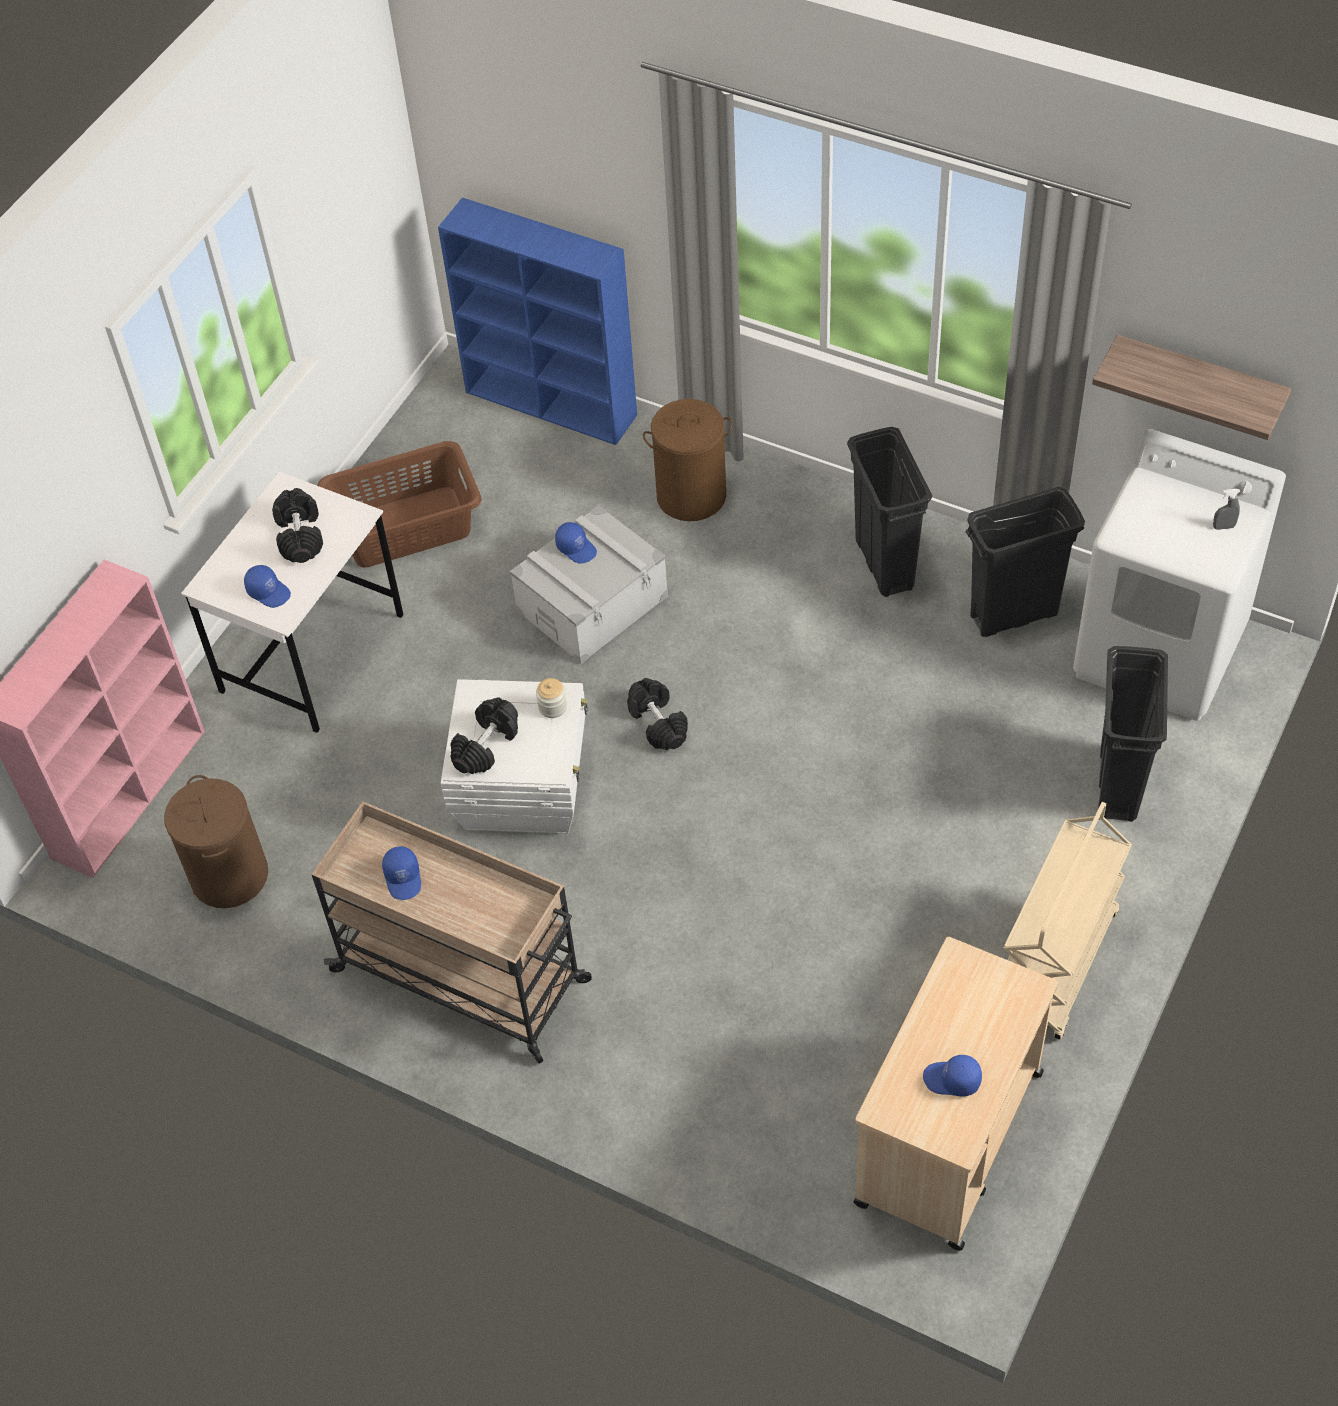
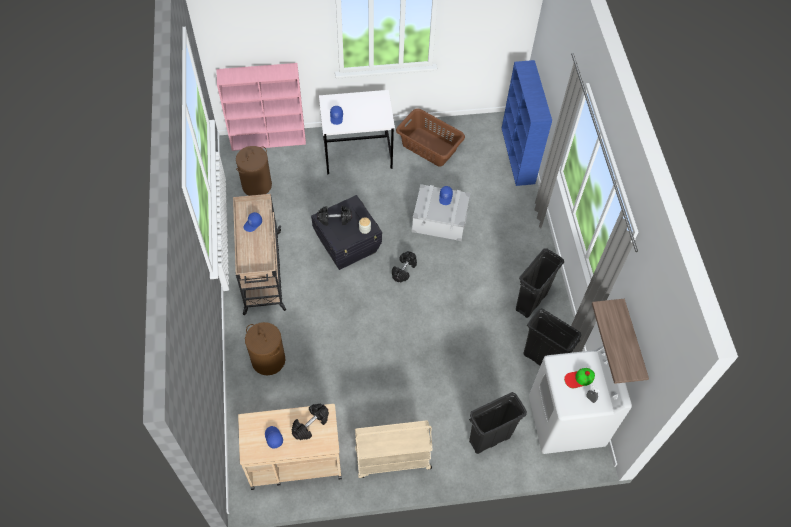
camera: 50 degrees right, 5 degrees up
(300, 536) = (365, 112): black dumbbell -> black dumbbell (310, 425)
(523, 787) = (348, 245): white storage box -> black storage box
(690, 496) = (511, 222): brown laundry basket -> brown laundry basket (268, 360)
(1174, 520) = (579, 379): none -> cap

